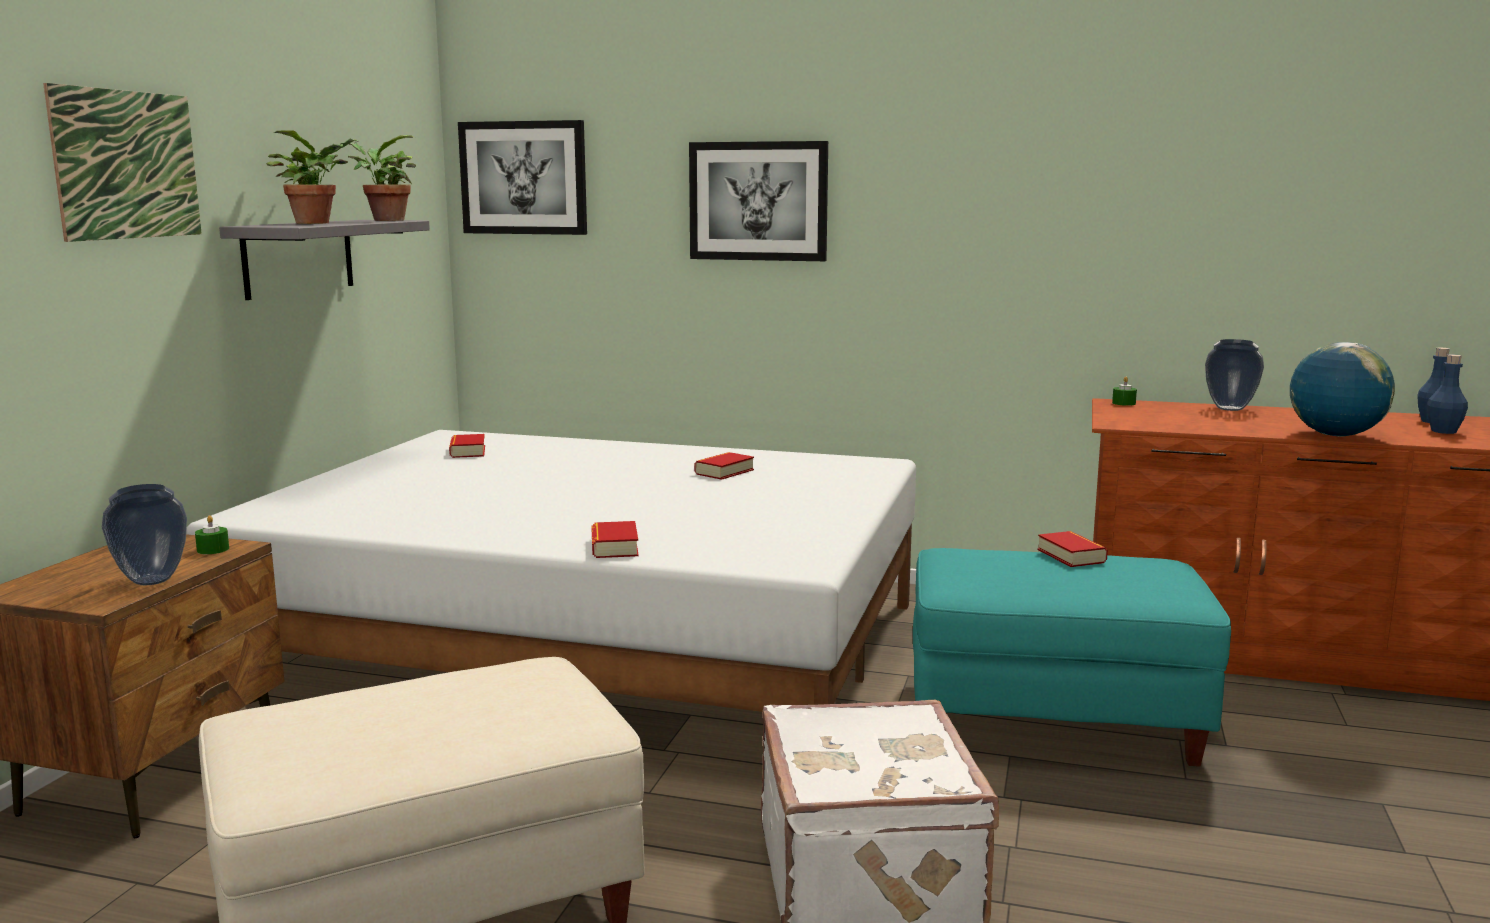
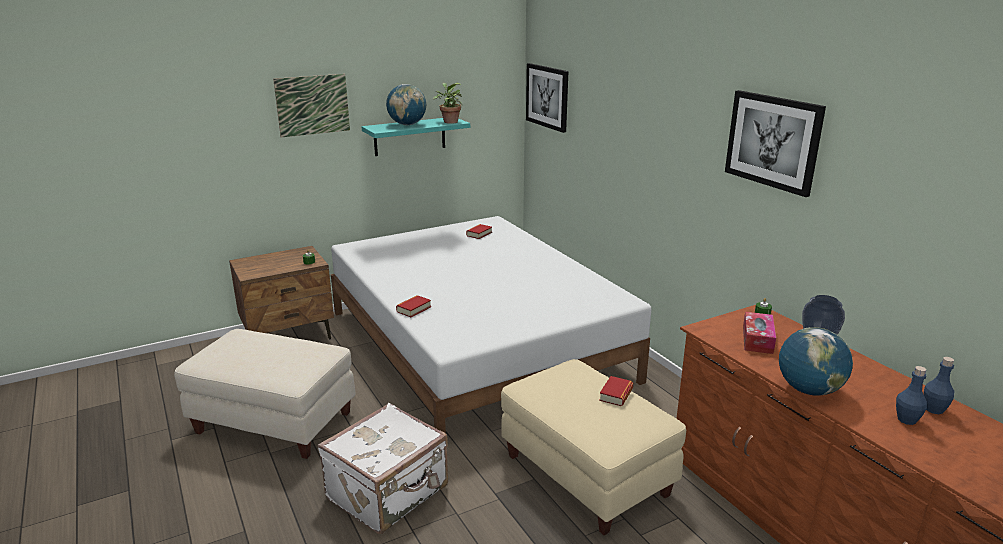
camera: 45 degrees right, 10 degrees up
(153, 580) = (273, 270): vase -> none
(298, 257) = (409, 136): grey shelf -> turquoise shelf
(317, 223) = (407, 124): potted plant -> globe
(724, 472) = (544, 281): book -> none
(758, 201) = (627, 132): picture -> picture (773, 141)
(1052, 719) = (587, 474): turquoise ottoman -> beige ottoman
(1184, 418) = (757, 339): none -> tissue box

